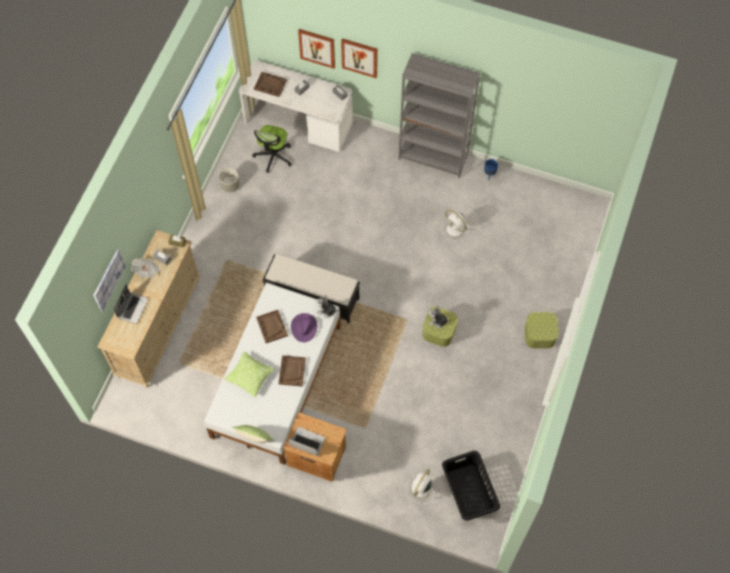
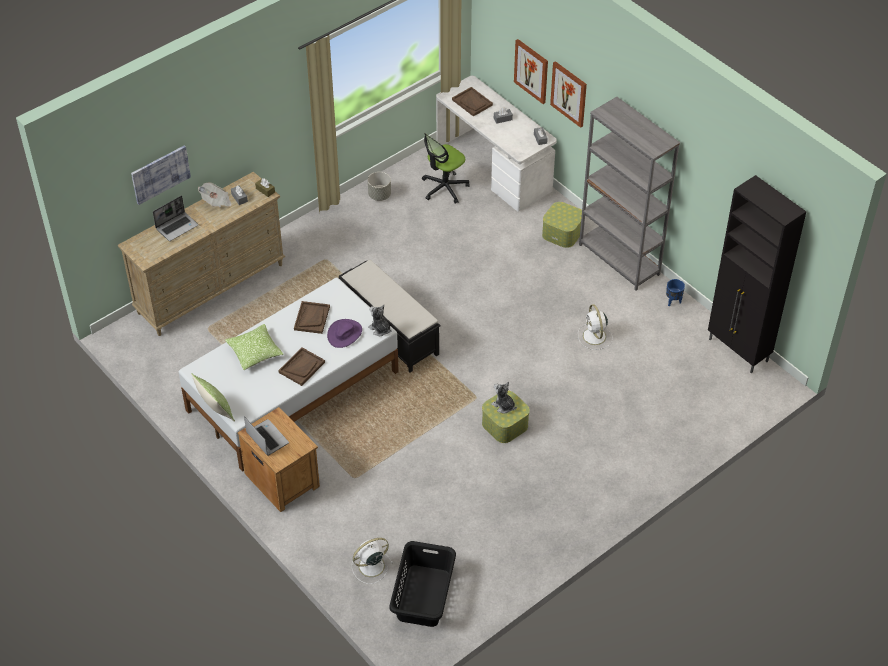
camera: 30 degrees right, 15 degrees down
(539, 334) = (619, 481): storage box -> storage box (562, 233)
(554, 193) = (738, 351): none -> black cabinet

